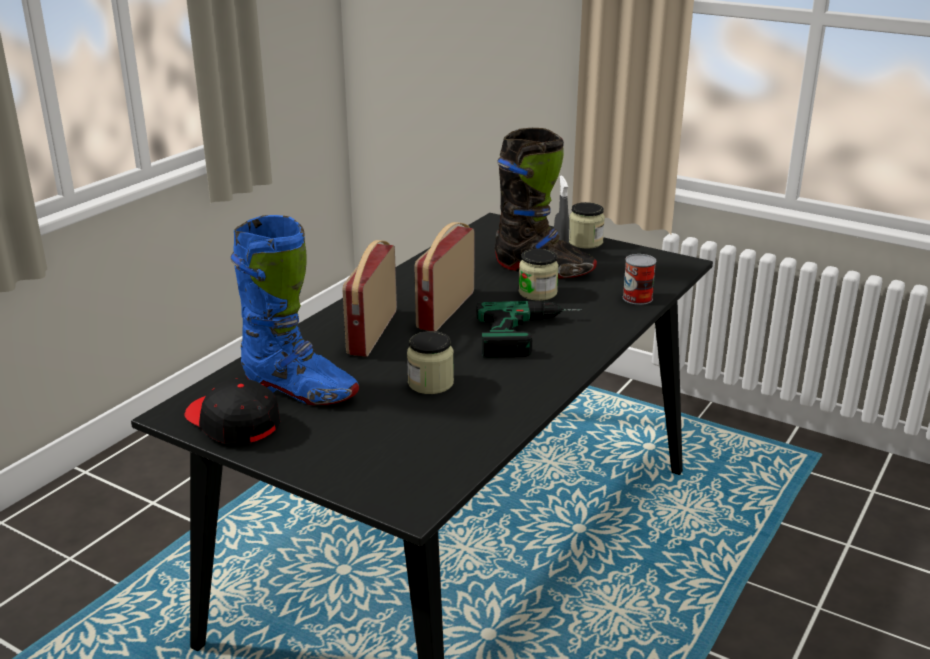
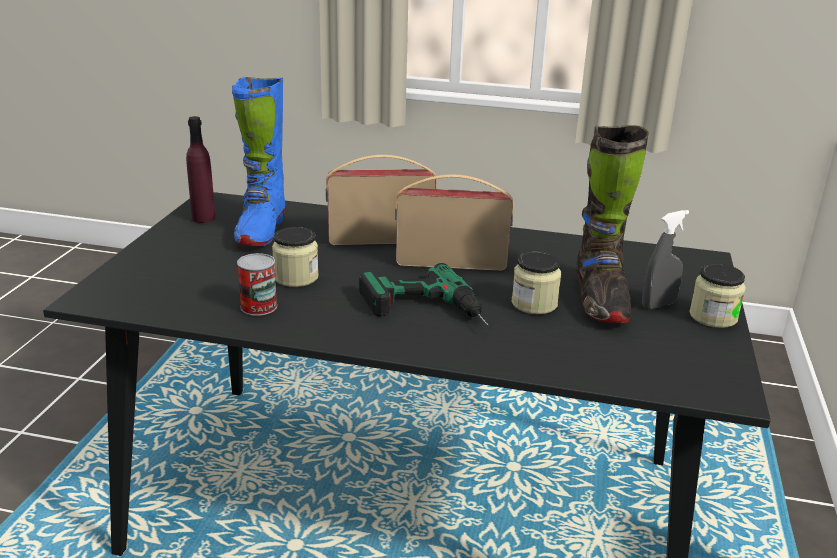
camera: 70 degrees right, 0 degrees up
(232, 422) = (203, 218): black cap -> purple bottle
(637, 298) = (578, 367): can -> can (258, 306)

